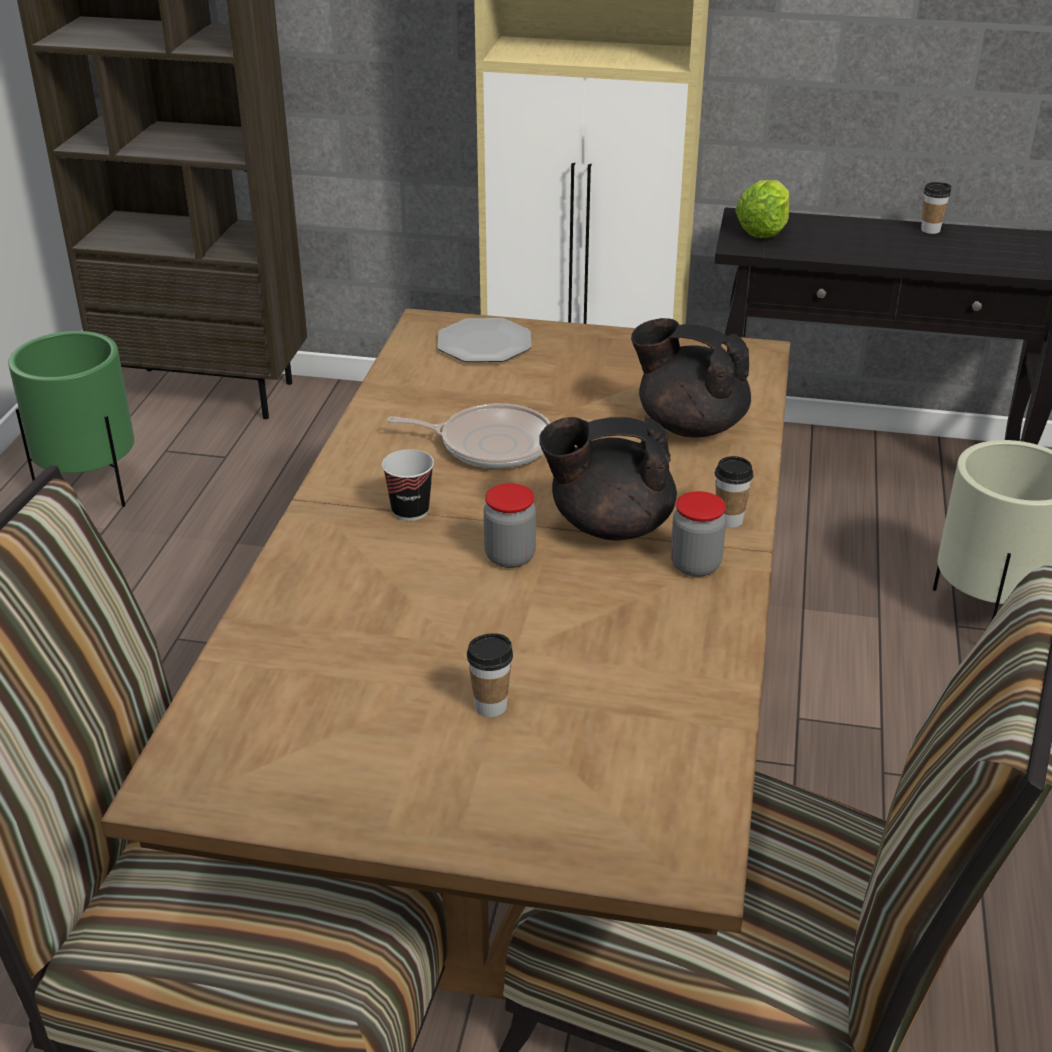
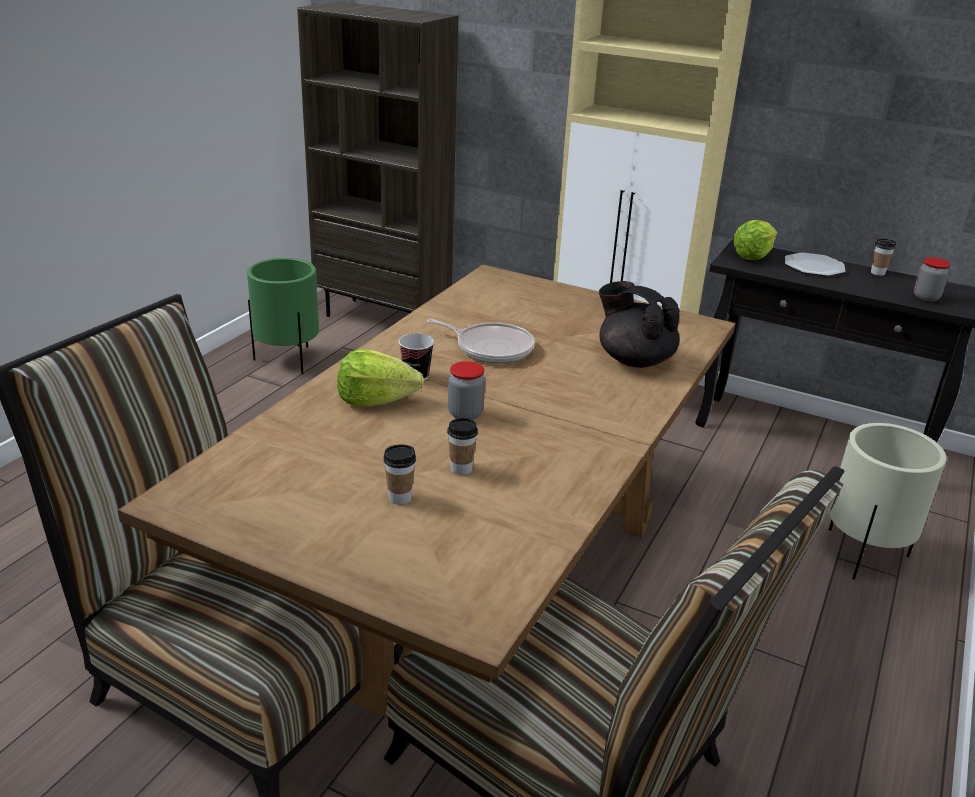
camera: 15 degrees right, 5 degrees down
(375, 562) = (375, 400): none -> lettuce
(484, 344) = (521, 291): plate -> plate (813, 266)
(609, 525) = (543, 408): black teapot -> none
(695, 565) = (590, 443): jar -> jar (926, 297)
(729, 520) = (630, 420): cup -> cup (461, 469)

